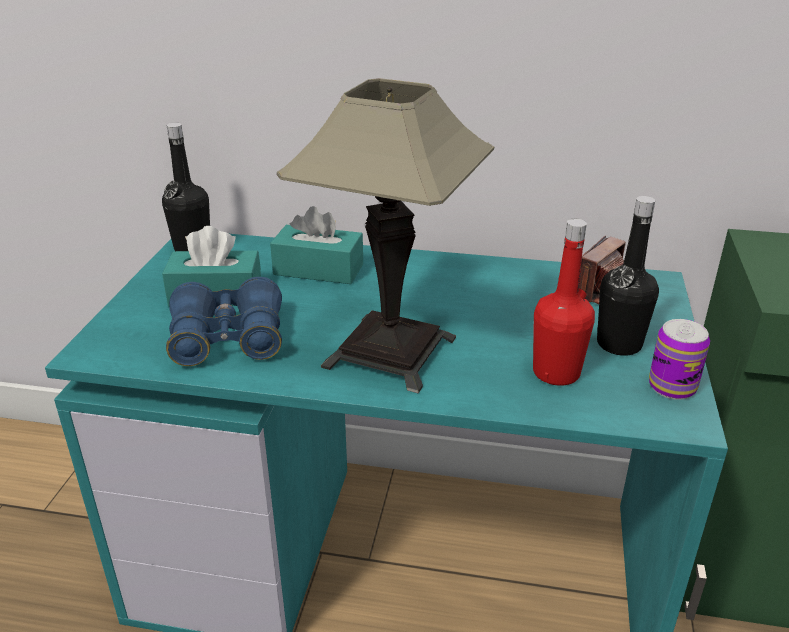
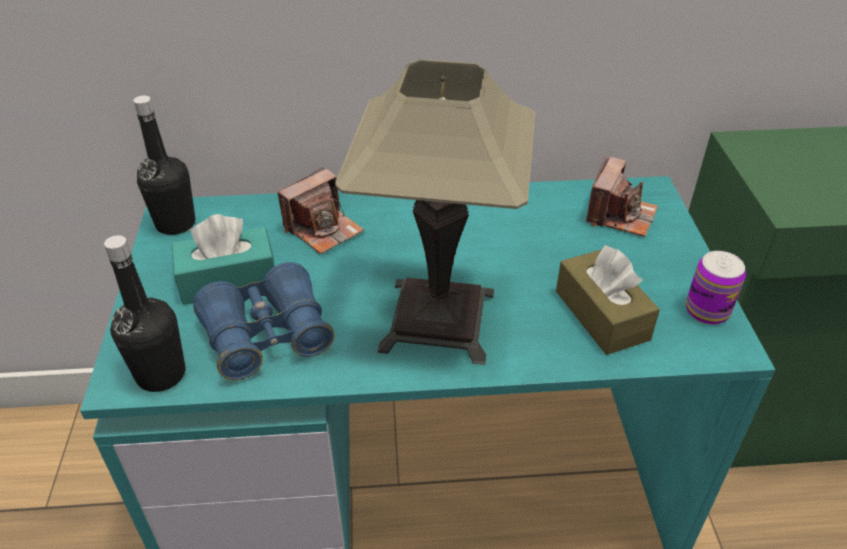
camera: 15 degrees left, 10 degrees up
(318, 269) = (323, 229): turquoise tissue box -> camera
(556, 373) = (601, 315): red bottle -> brown tissue box
(619, 344) = (644, 271): black bottle -> black bottle (161, 374)

